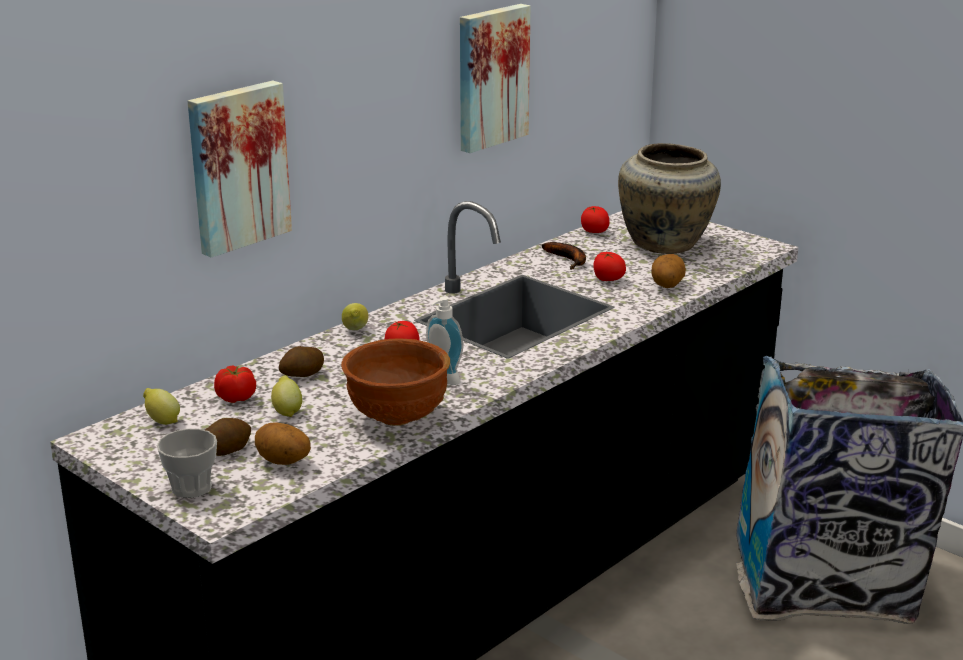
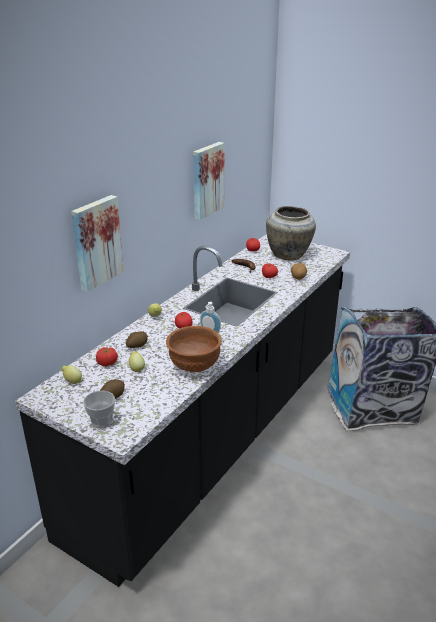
camera: 10 degrees left, 5 degrees up
(283, 462) = (145, 400): potato -> none

